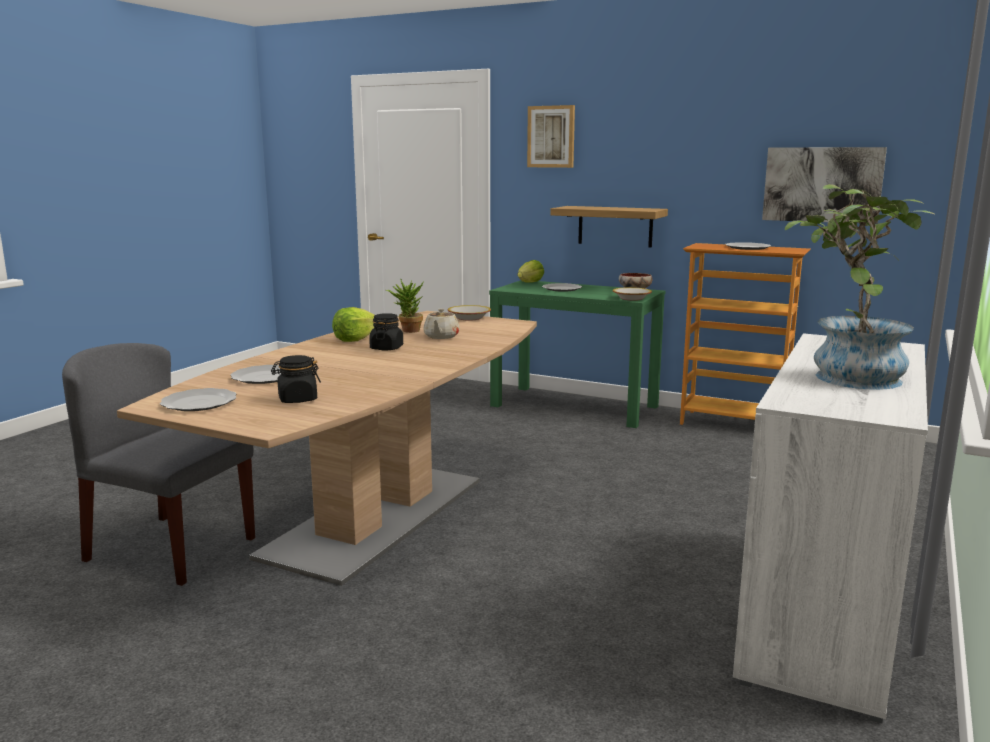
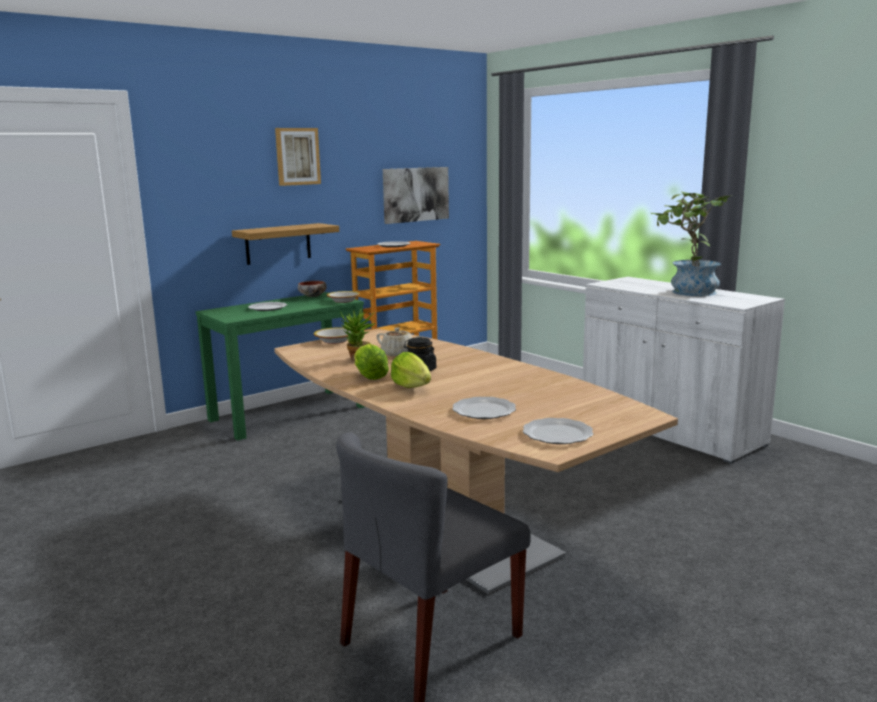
camera: 65 degrees left, 0 degrees up
(297, 399) = (570, 404): black jar -> none
(530, 283) = (219, 311): lettuce -> lettuce (412, 387)
(551, 136) = (208, 164): picture -> picture (297, 156)

